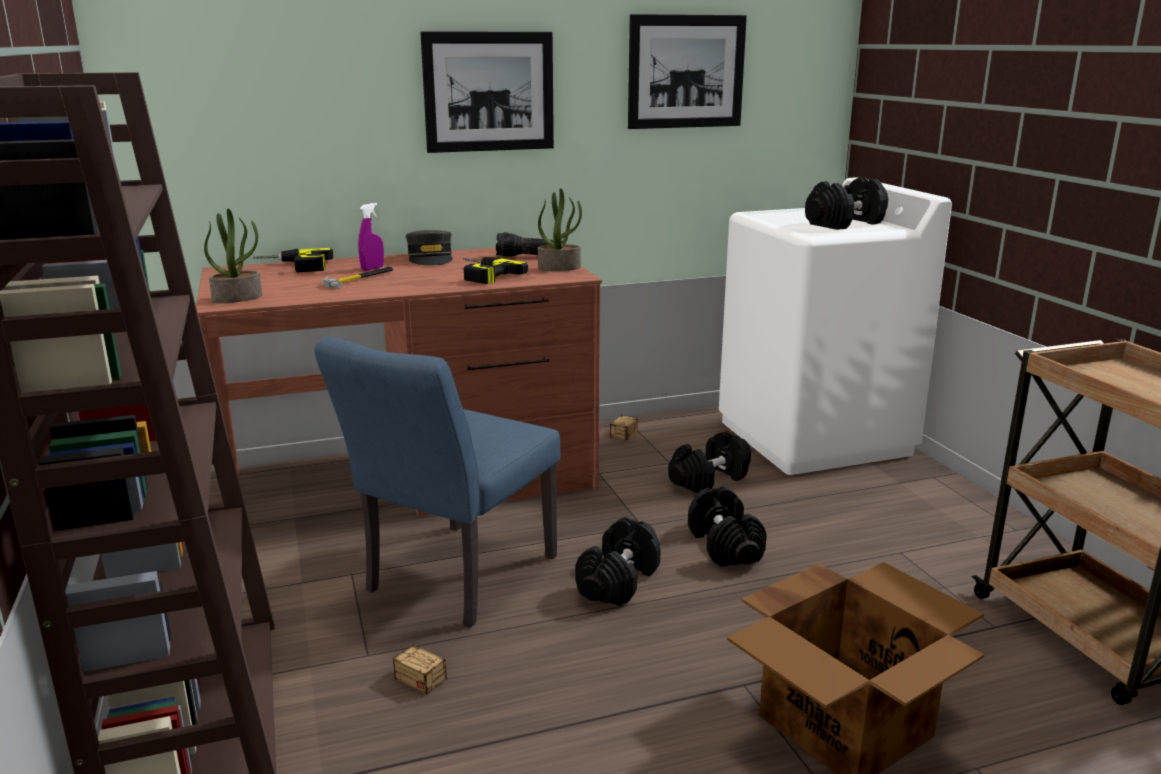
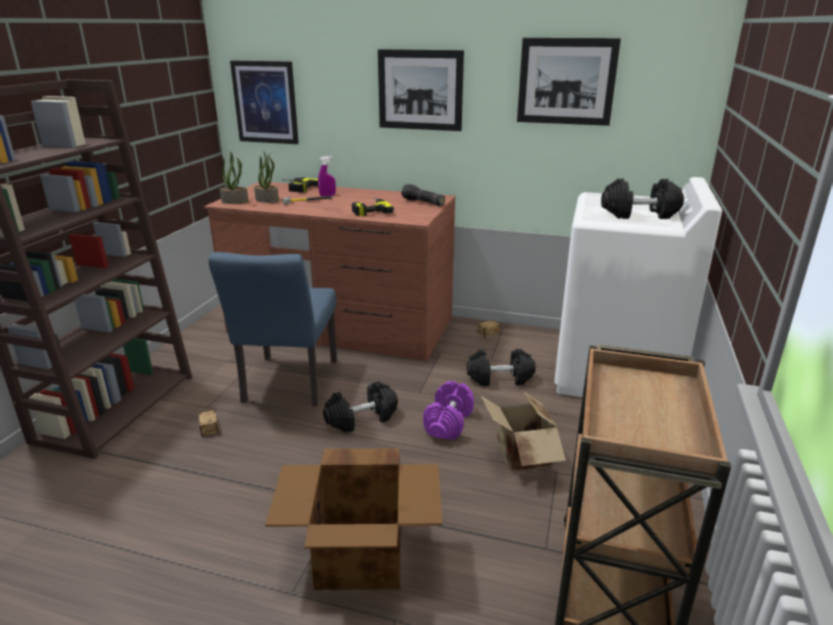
camera: 35 degrees right, 5 degrees up
(210, 126) = (265, 102): none -> picture
(430, 258) = (368, 194): grey cap -> none
(453, 580) = (287, 385): blue chair -> blue chair turned 60 degrees counterclockwise
(559, 268) = (421, 213): potted plant -> potted plant (267, 200)
(724, 545) = (448, 422): black dumbbell -> purple dumbbell
(848, 552) = (519, 457): none -> cardboard box

